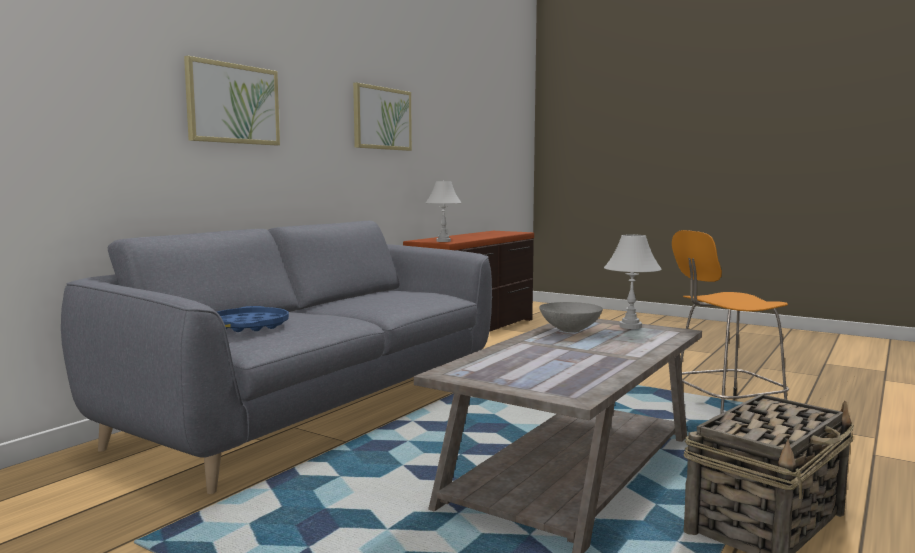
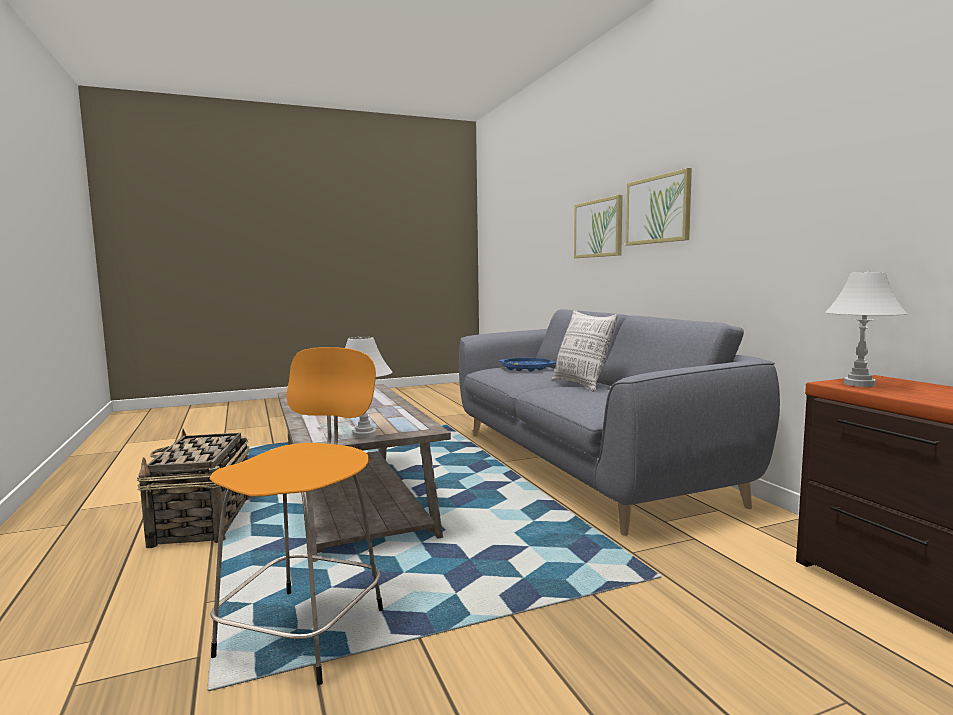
camera: 125 degrees right, 0 degrees up
(339, 306) = (582, 385): none -> pillow
(382, 118) = (847, 174): picture -> picture (598, 228)
(569, 330) = (397, 418): grey bowl -> none

